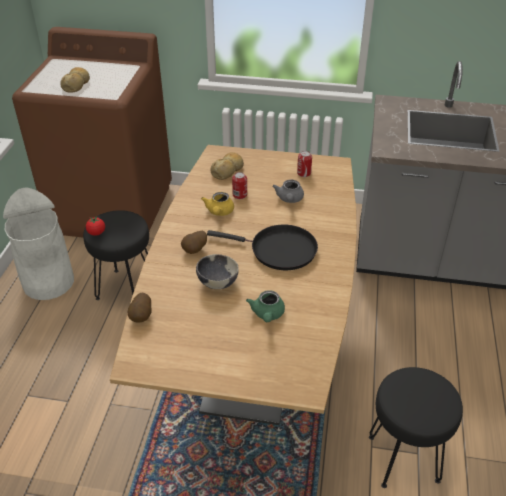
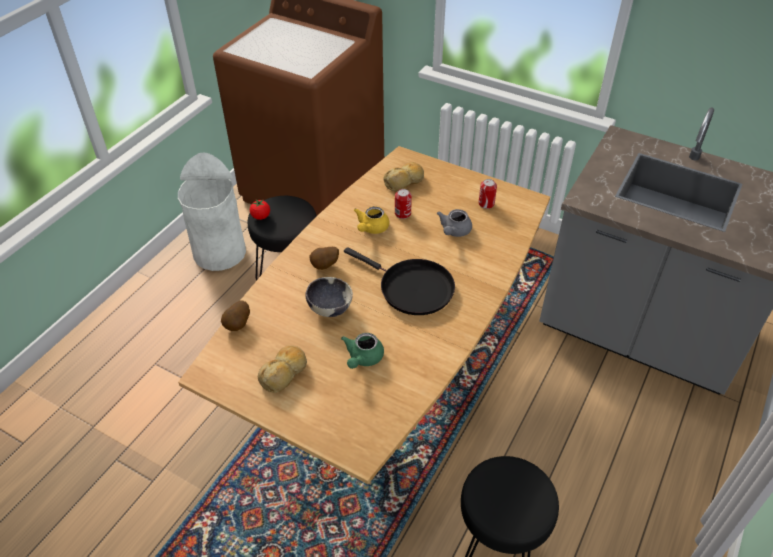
camera: 20 degrees right, 5 degrees up
(76, 84) = (279, 53): bread -> bread (284, 373)

